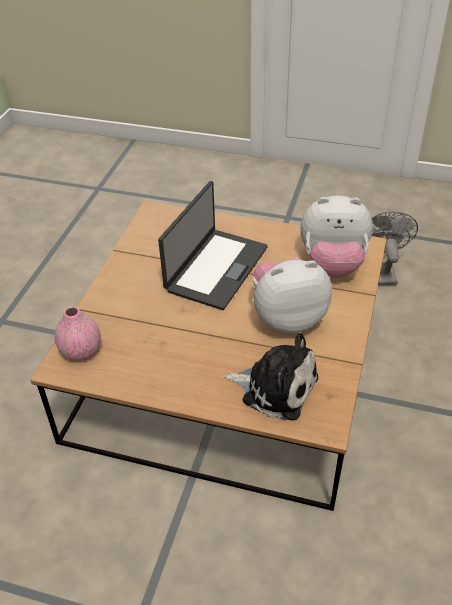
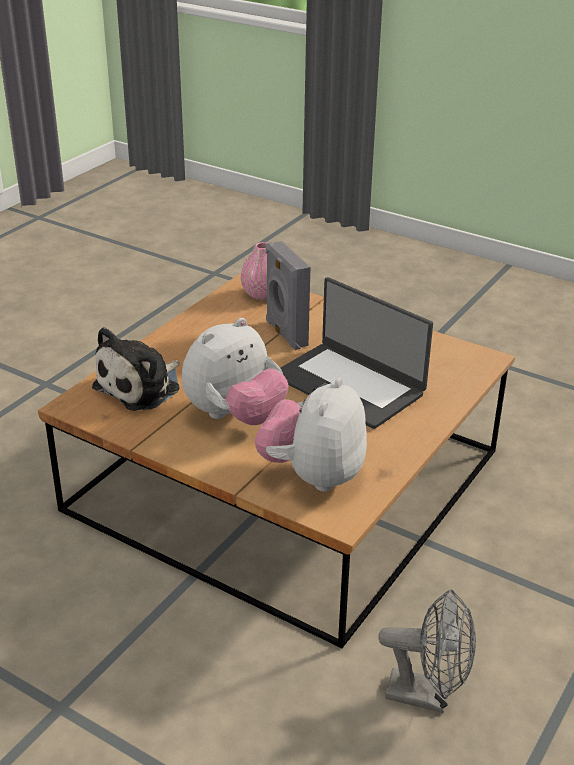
camera: 105 degrees right, 10 degrees down
(151, 319) = (285, 334): none -> grey speaker
(287, 318) = (235, 416): plush toy -> plush toy turned 45 degrees clockwise

